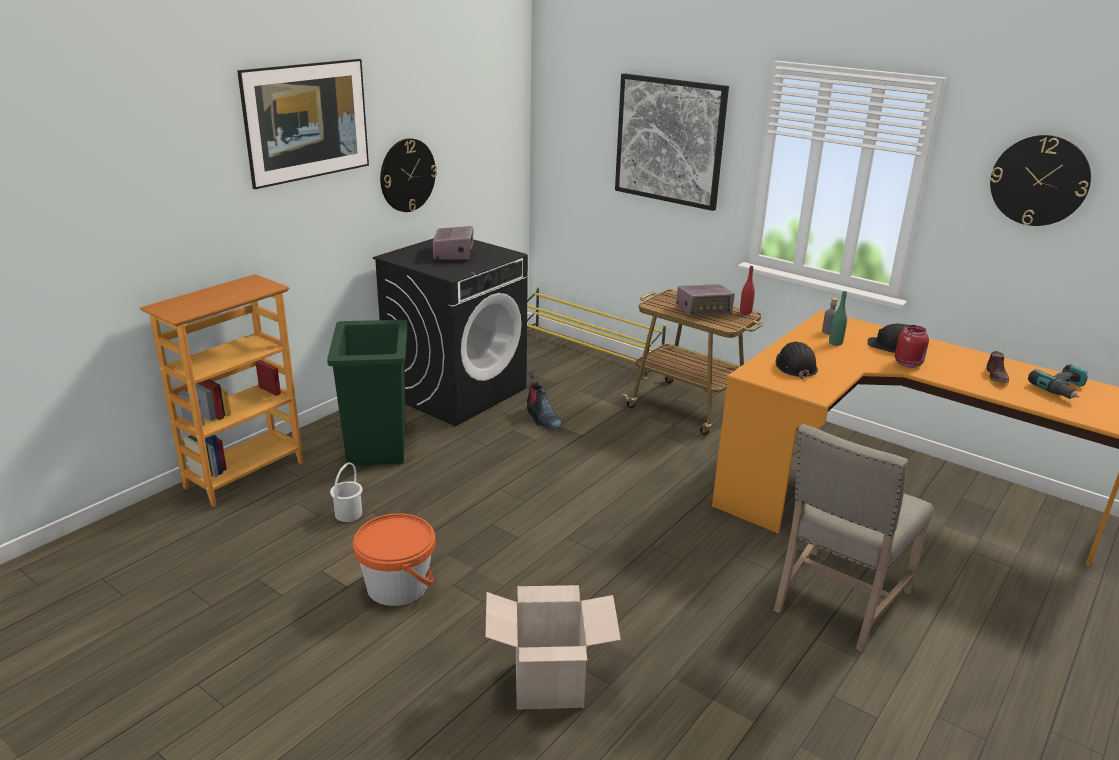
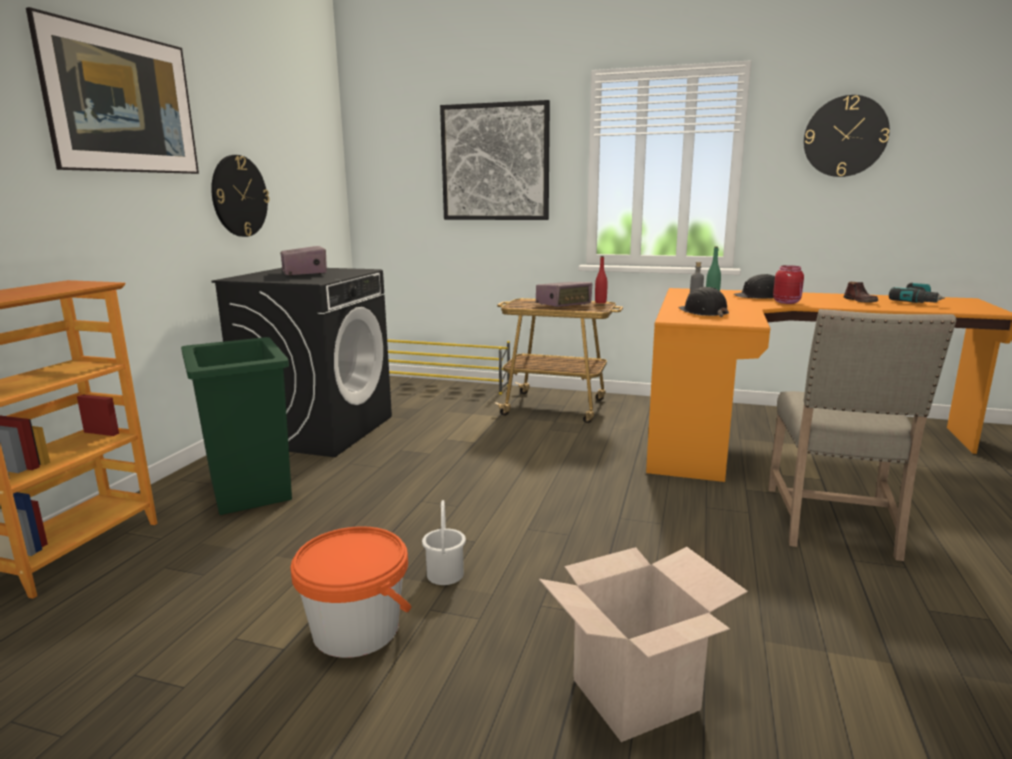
camera: 20 degrees left, 10 degrees down
(348, 514) = (244, 564): white bucket -> white bucket (444, 574)
(542, 418) = (424, 436): boot -> none

